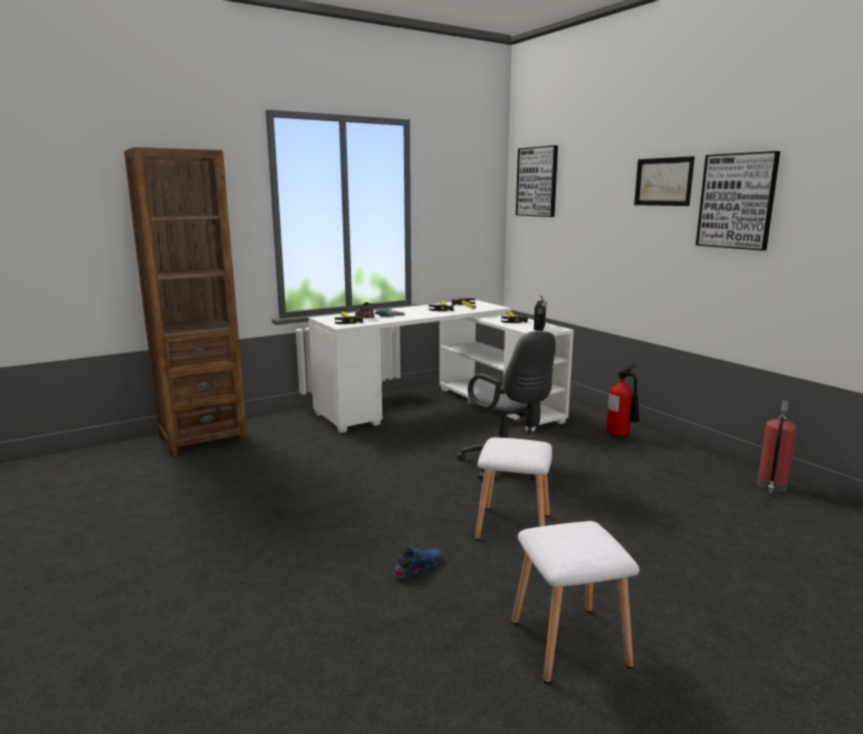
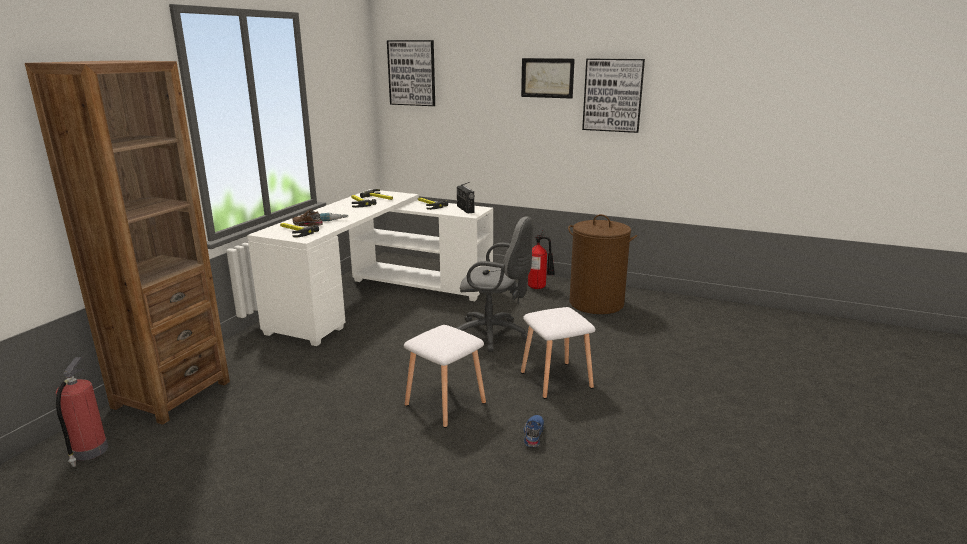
camera: 35 degrees left, 5 degrees up
(571, 644) = (680, 443): white stool -> white stool (446, 404)
(671, 467) = (596, 303): none -> brown laundry basket
(771, 486) = (662, 300): fire extinguisher -> fire extinguisher (89, 452)

